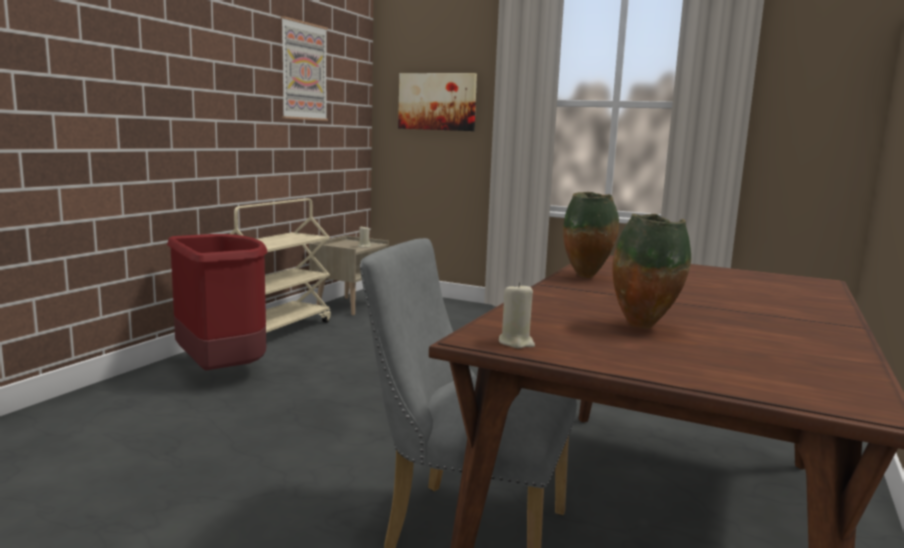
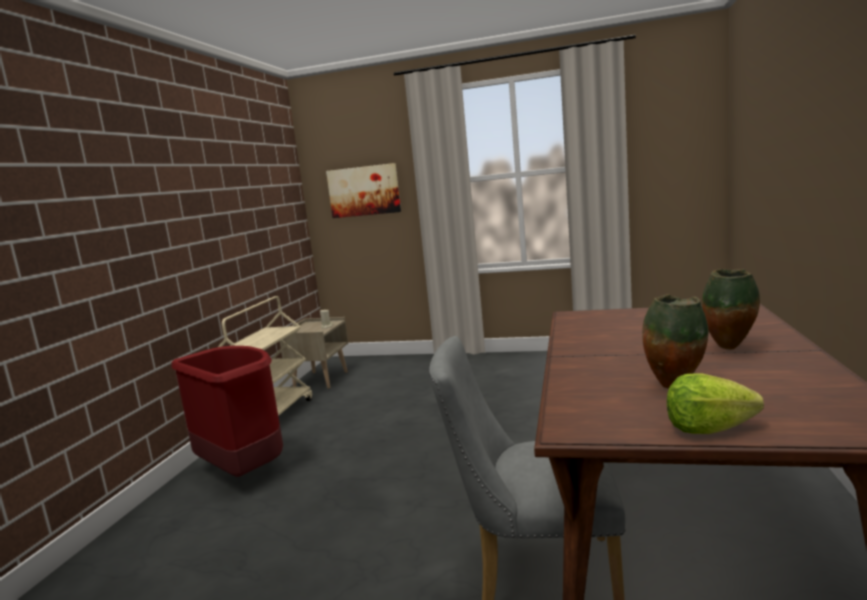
camera: 10 degrees left, 0 degrees up
(303, 71) = (249, 184): picture -> none
(516, 343) = (600, 428): beige candle -> none
(587, 277) = (580, 340): vase -> vase (730, 348)
(636, 363) = (708, 428): none -> lettuce

